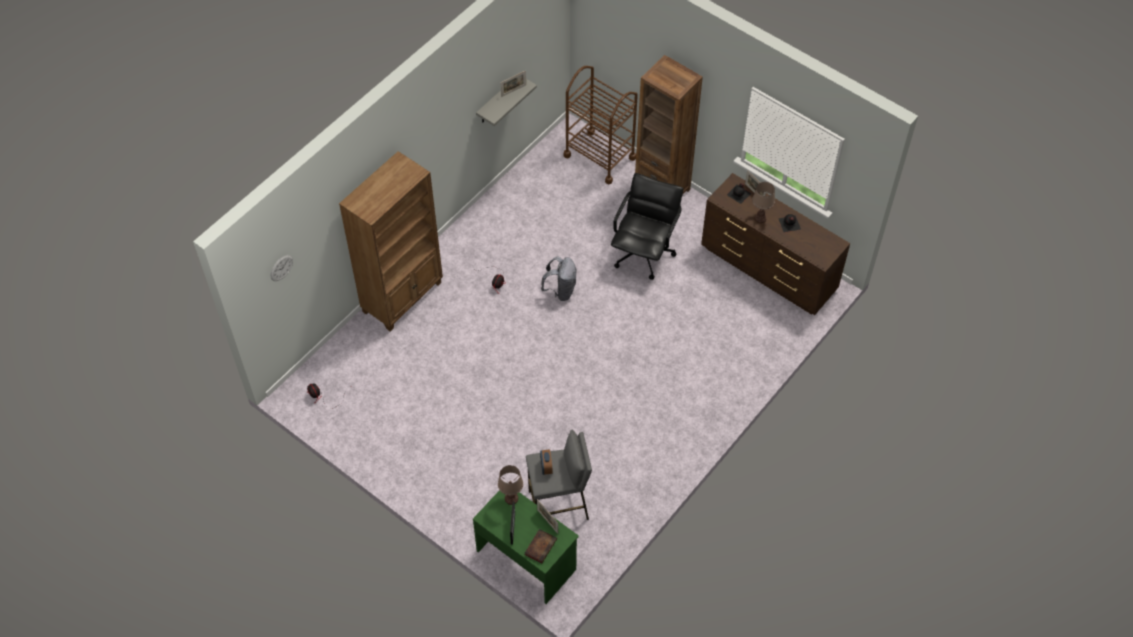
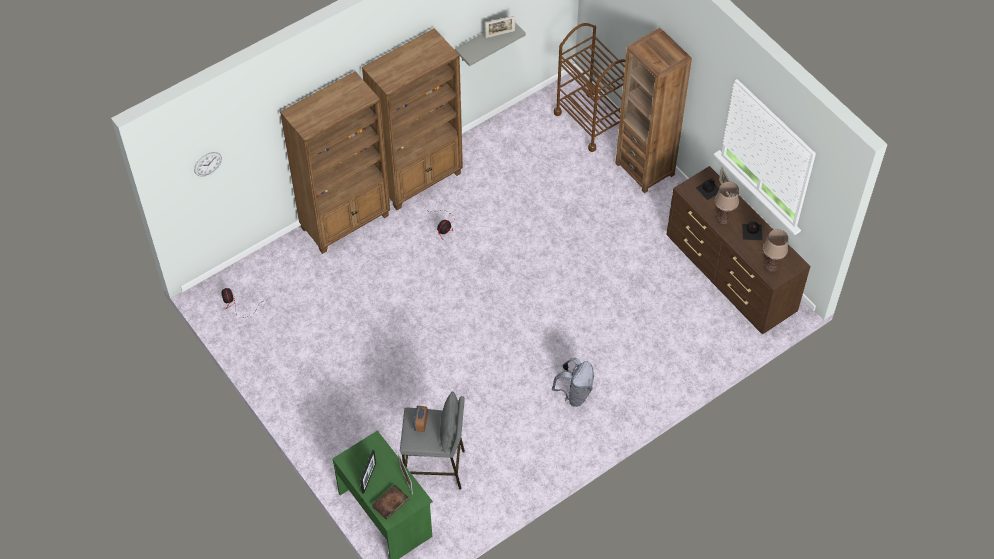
camera: 15 degrees right, 0 degrees up
(459, 243) = (419, 179): none -> brown bookcase
(511, 498) = (377, 447): brown table lamp -> brown table lamp (771, 267)
(561, 290) = (507, 250): grey backpack -> grey backpack (574, 393)
(644, 253) = (604, 231): black office chair -> none

